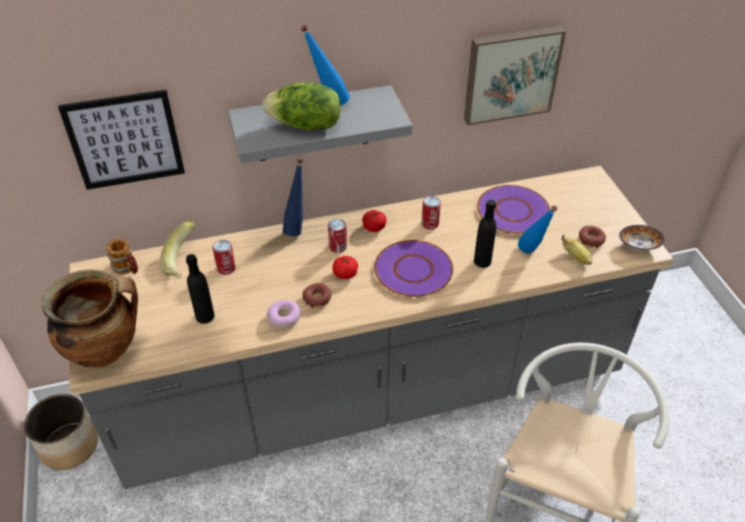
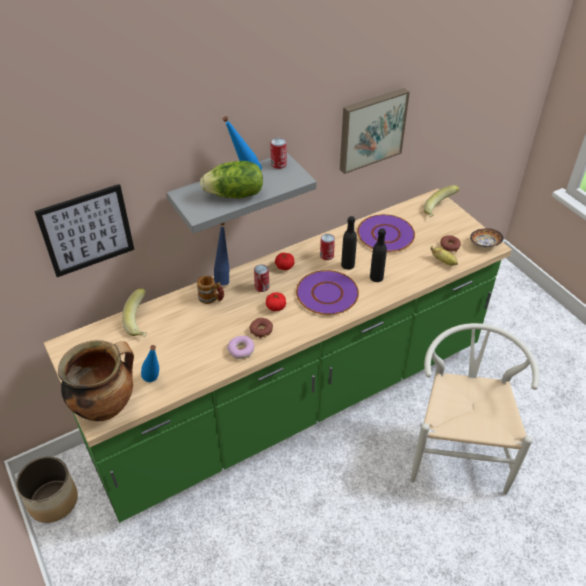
camera: 15 degrees left, 0 degrees up
(127, 268) = (96, 337): mug -> mug (211, 298)
(205, 316) = (177, 362): black bottle -> black bottle (347, 265)
(226, 268) = (178, 321): can -> can (278, 164)
(372, 392) = (293, 400): grey counter -> green counter
(532, 254) = (411, 265): blue bottle -> blue bottle (155, 382)
(593, 193) = (439, 210): none -> banana

